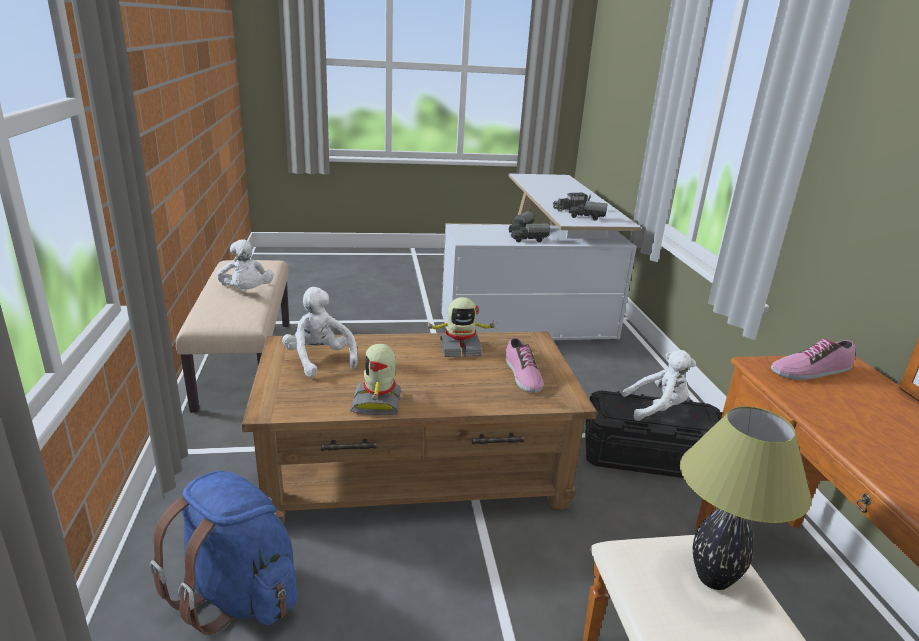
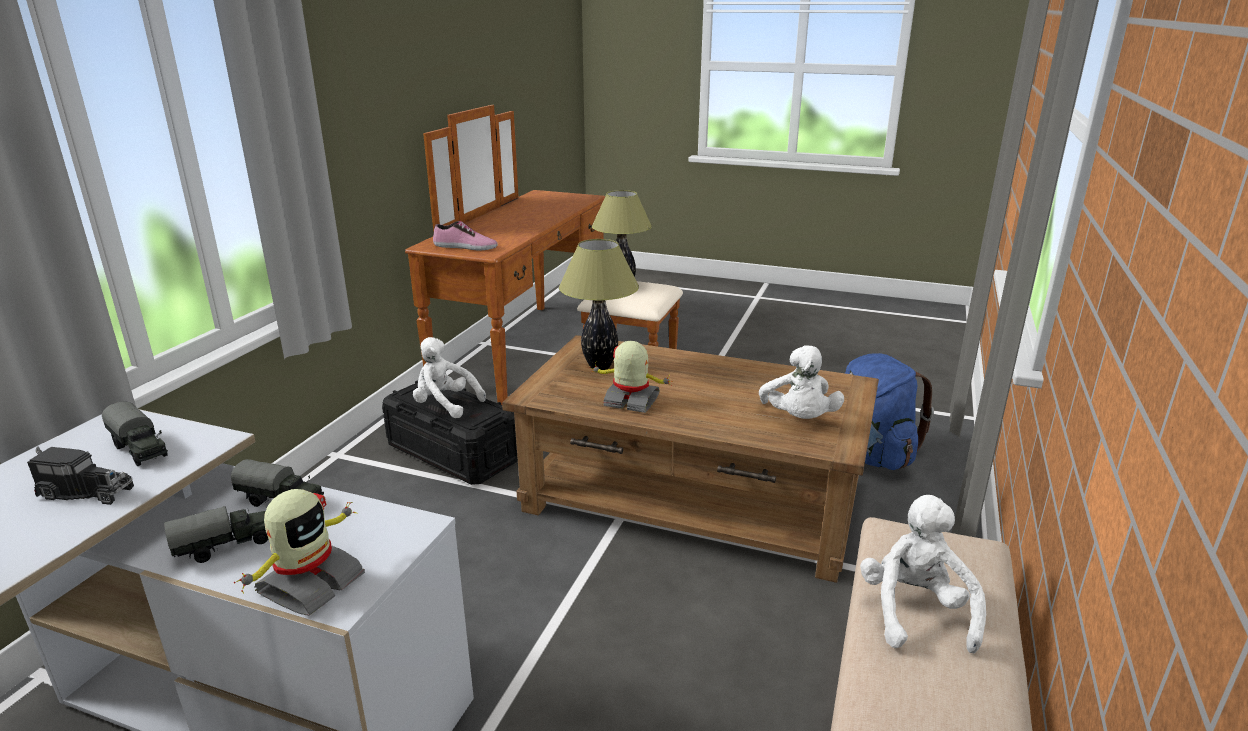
camera: 150 degrees left, 0 degrees up
(378, 403) = (754, 370): toy robot -> toy robot (309, 584)
(521, 375) = (599, 367): shoe -> table lamp

